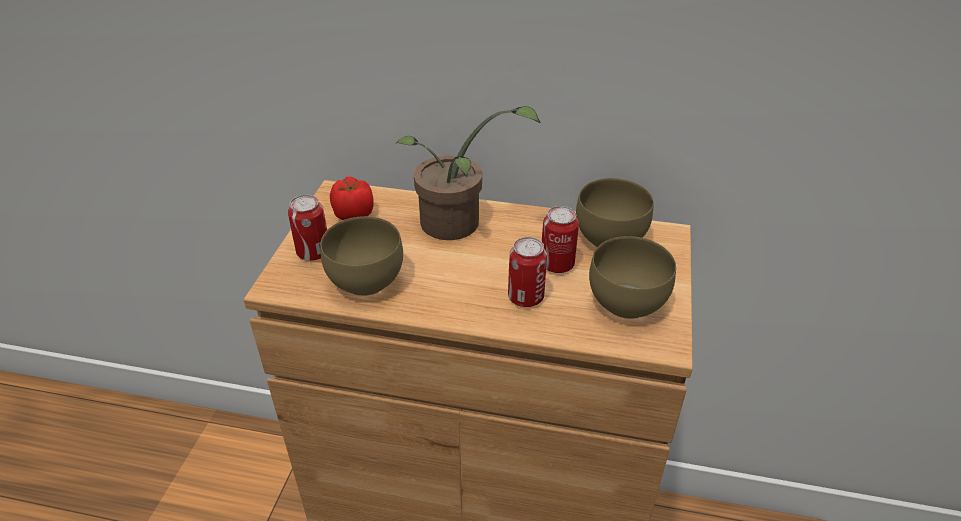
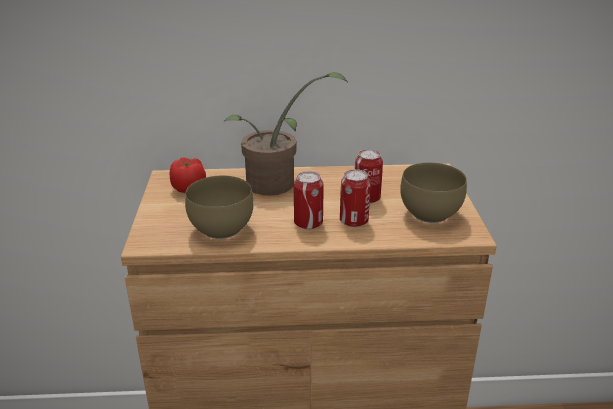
camera: 15 degrees left, 10 degrees down
(313, 252) = (167, 217): can -> can (308, 223)
(607, 238) = (395, 178): brown bowl -> none

